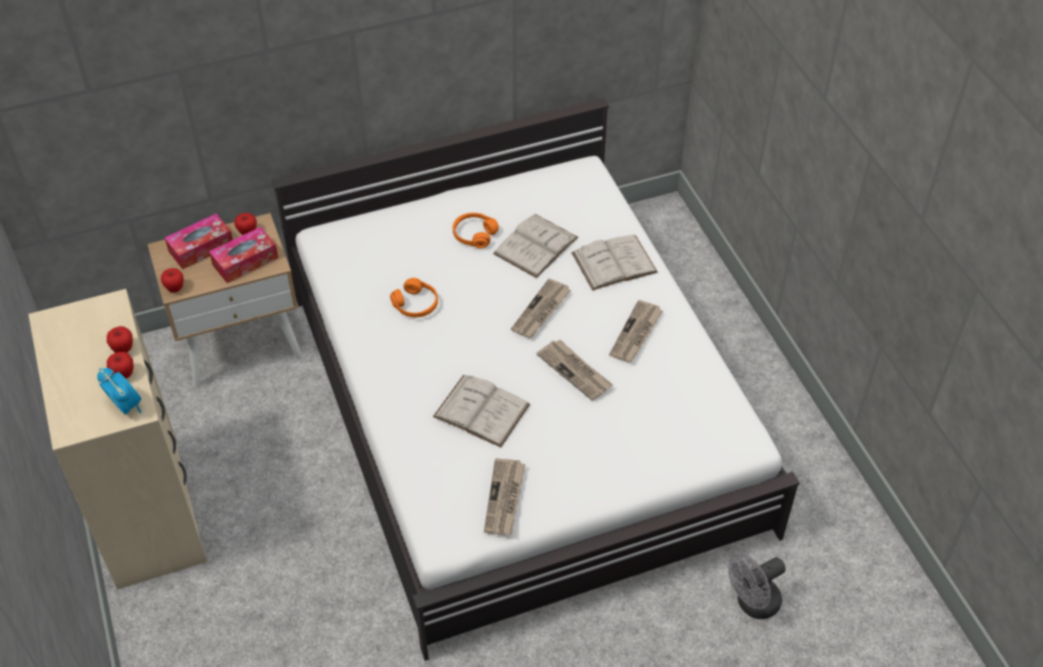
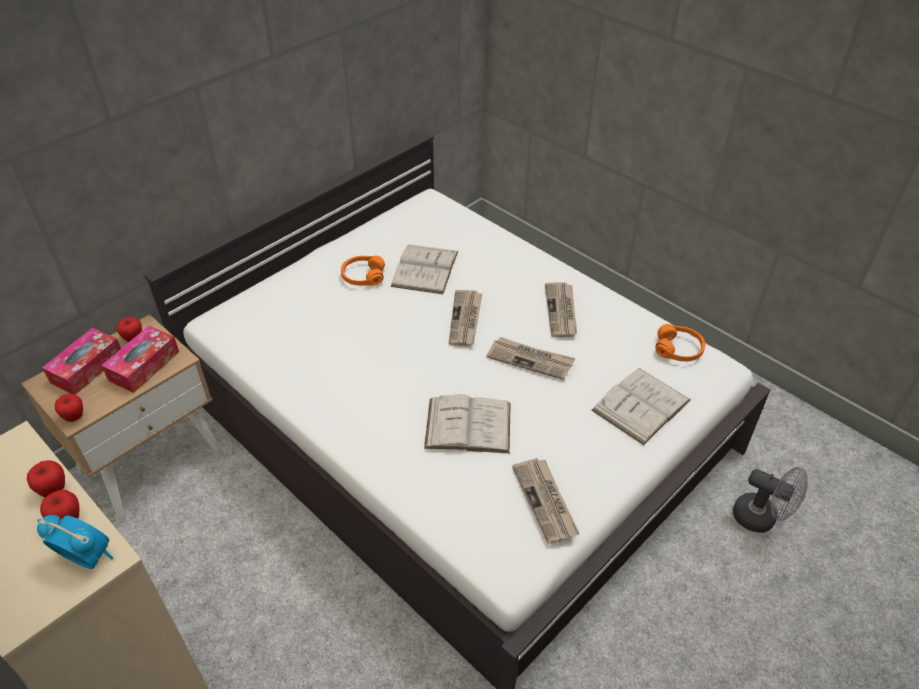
camera: 25 degrees left, 5 degrees down
(416, 304) = (343, 351): orange headphones -> orange headphones (678, 349)
(614, 262) = (502, 261): white book -> white book (641, 405)
(752, 604) = (761, 518): grey fan -> grey fan turned 90 degrees counterclockwise

